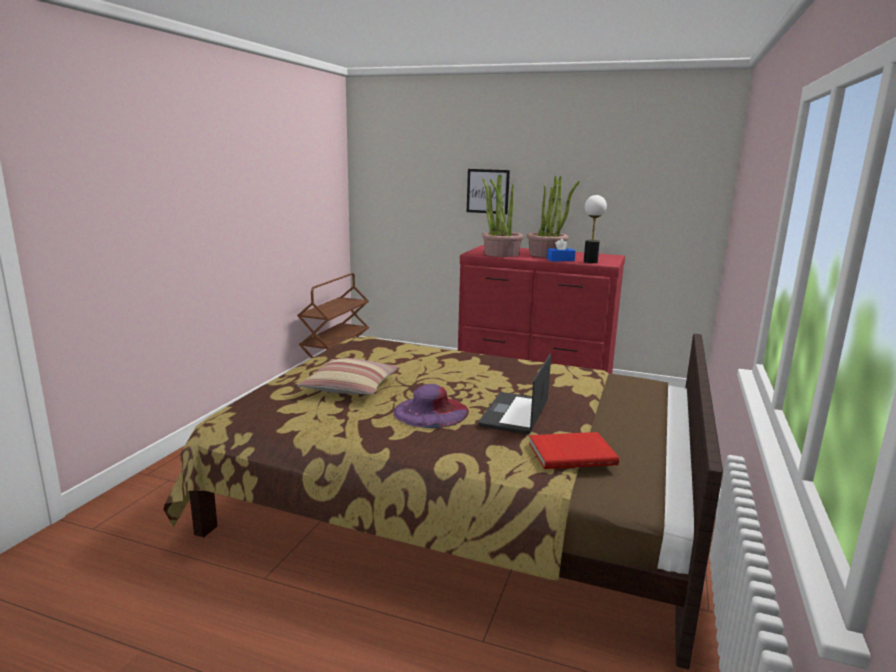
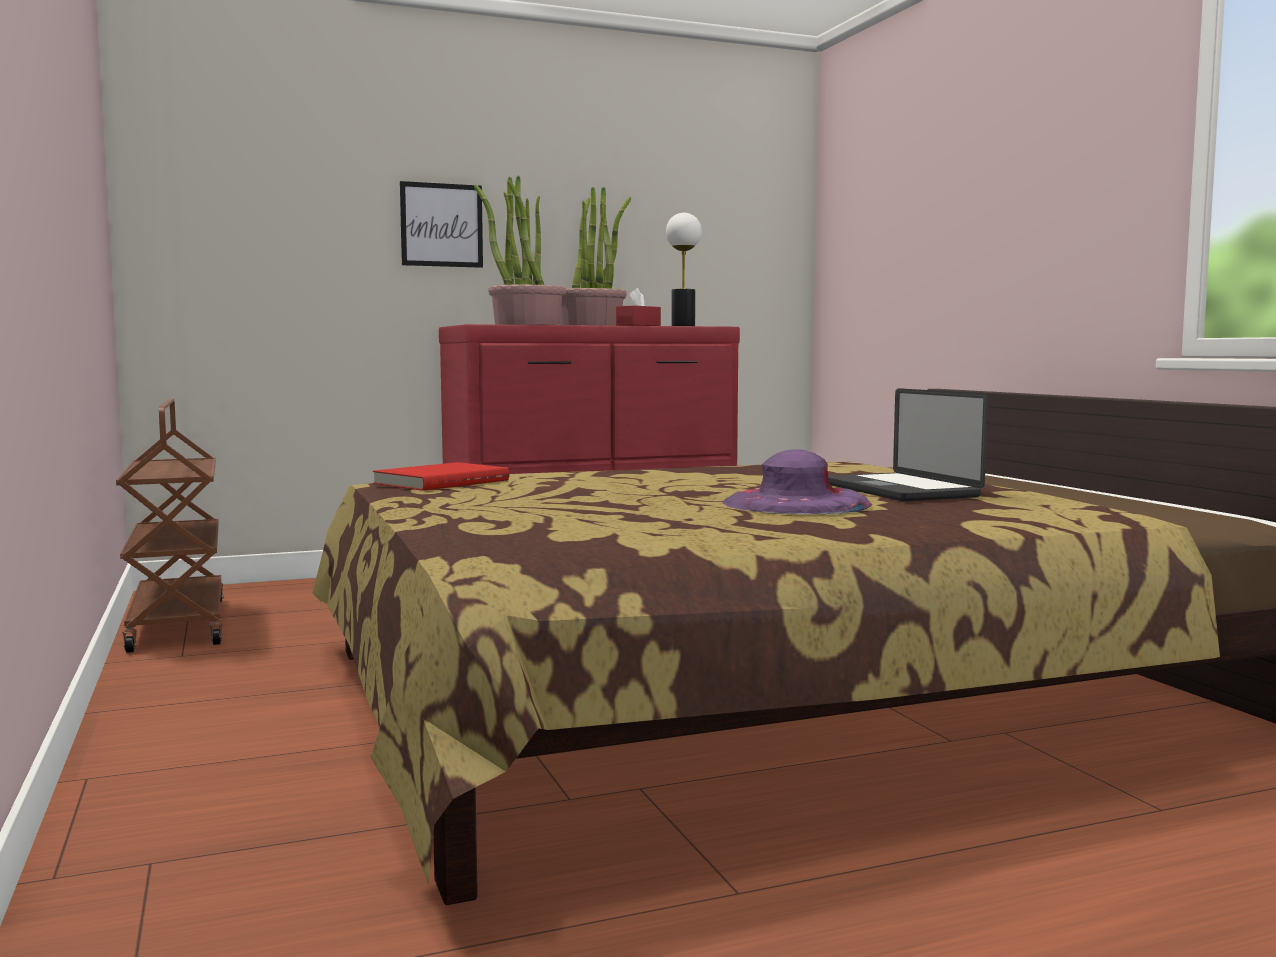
camera: 40 degrees left, 10 degrees down
(350, 387) = (583, 506): pillow -> none
(560, 260) = (638, 325): blue tissue box -> red tissue box
(571, 453) = (1070, 498): red book -> red book (440, 482)

